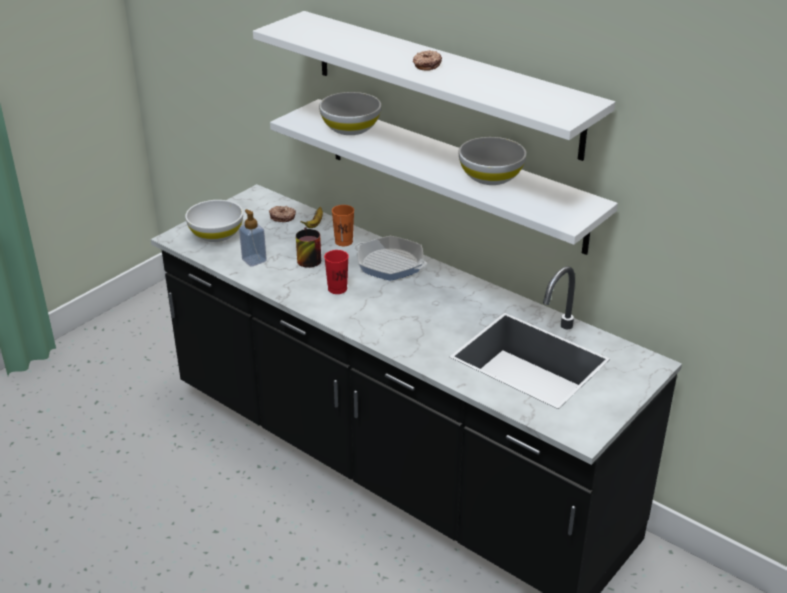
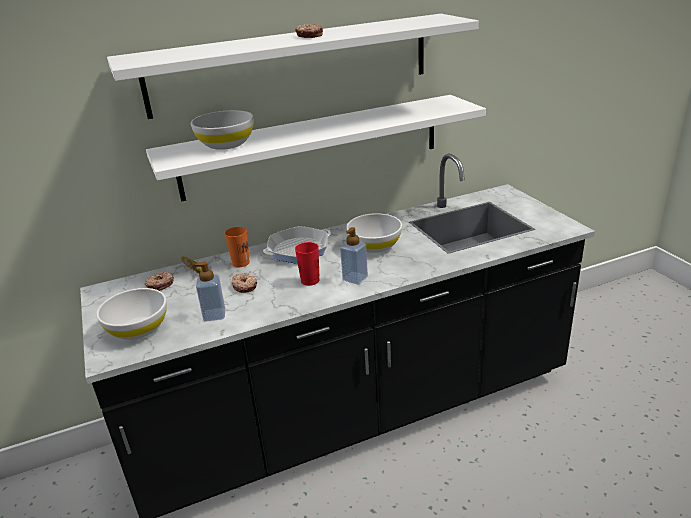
camera: 60 degrees left, 5 degrees down
(306, 258) = (245, 286): mug -> donut
(358, 312) = (355, 278): none -> soap dispenser
(491, 177) = (376, 115): white bowl -> white bowl (375, 245)

